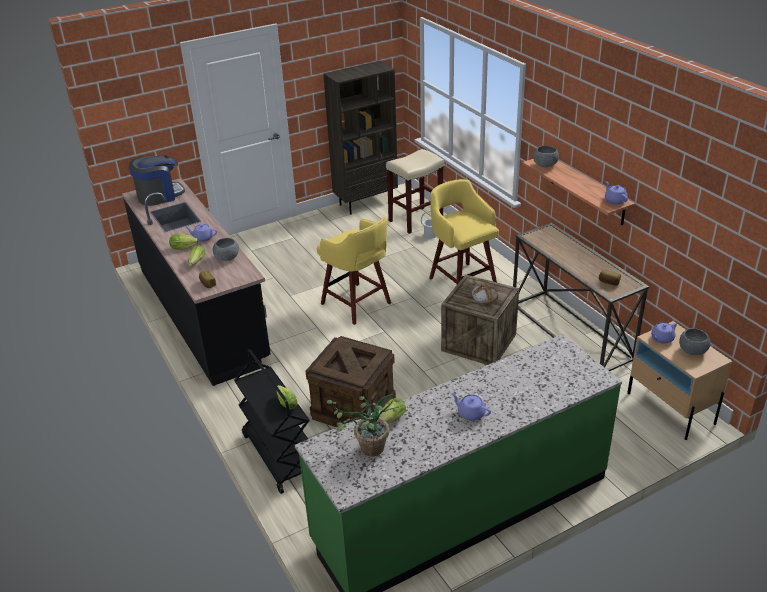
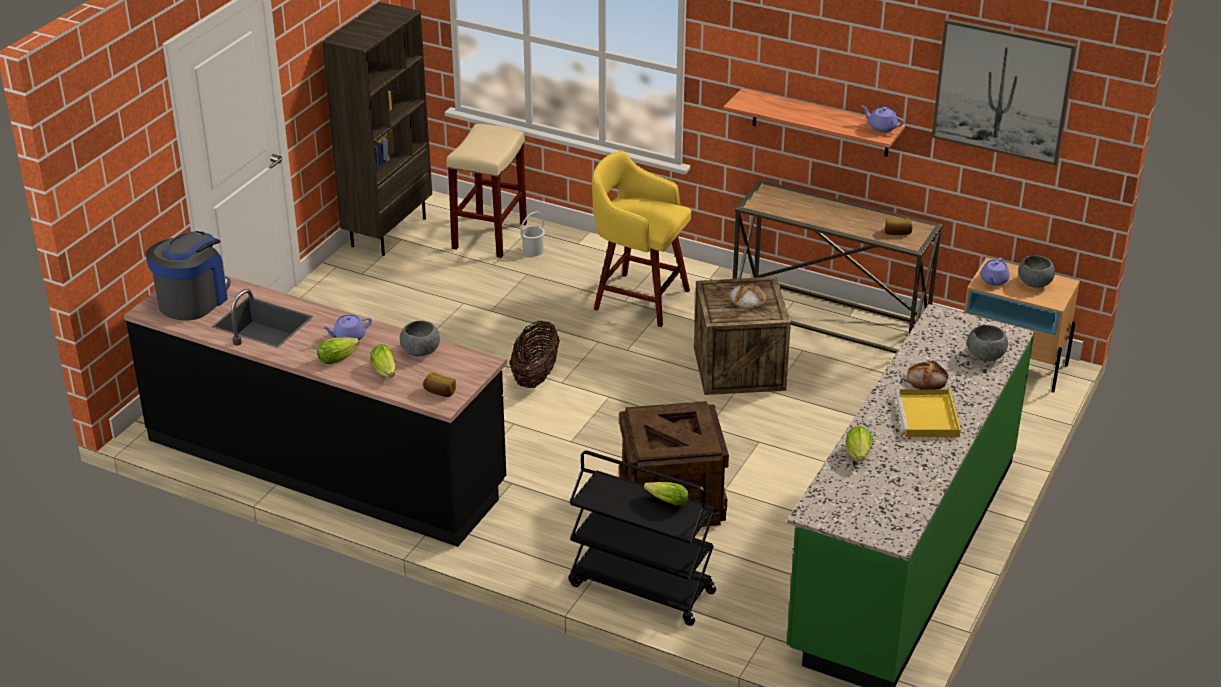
camera: 35 degrees left, 0 degrees up
(357, 304) = (535, 376): yellow stool -> basket
(366, 451) = (868, 494): potted plant -> none
(470, 413) = (928, 417): purple teapot -> yellow tray
(501, 385) = (927, 378): none -> bread
(545, 165) = (756, 103): grey bowl -> grey bowl (985, 355)
(698, 190) = (1002, 90): none -> picture

